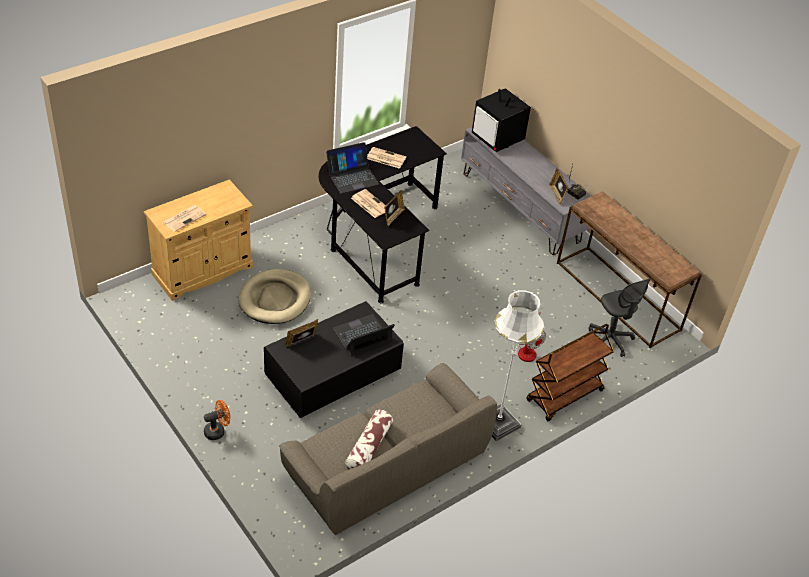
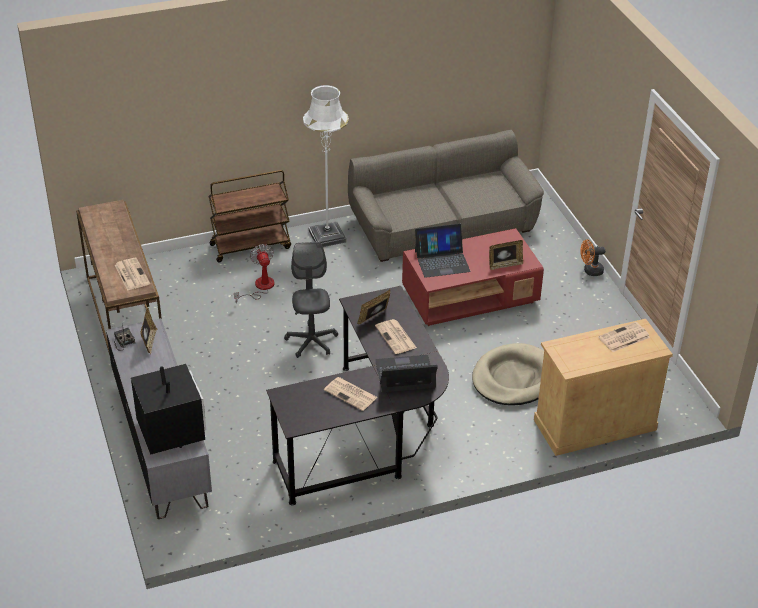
camera: 160 degrees left, 5 degrees down
(332, 376) = (470, 296): black coffee table -> red coffee table
(368, 447) = (464, 192): pillow -> none
(603, 215) = (131, 274): none -> newspaper
(610, 339) = (168, 283): grey office chair -> grey office chair (311, 342)

